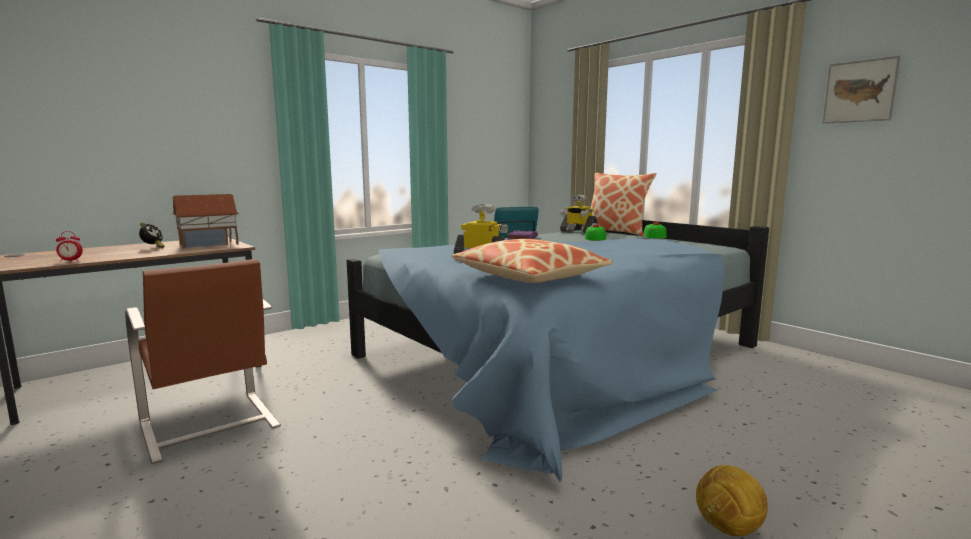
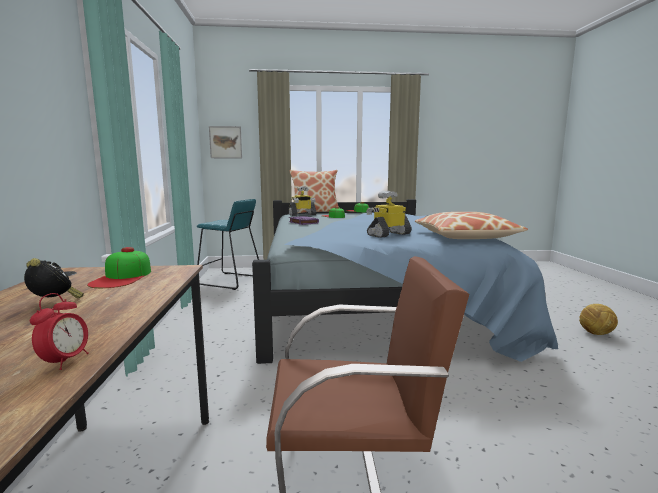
camera: 55 degrees left, 0 degrees up
(209, 244) = (122, 277): toy house -> cap
(859, 91) = (442, 127): picture -> picture (225, 142)

